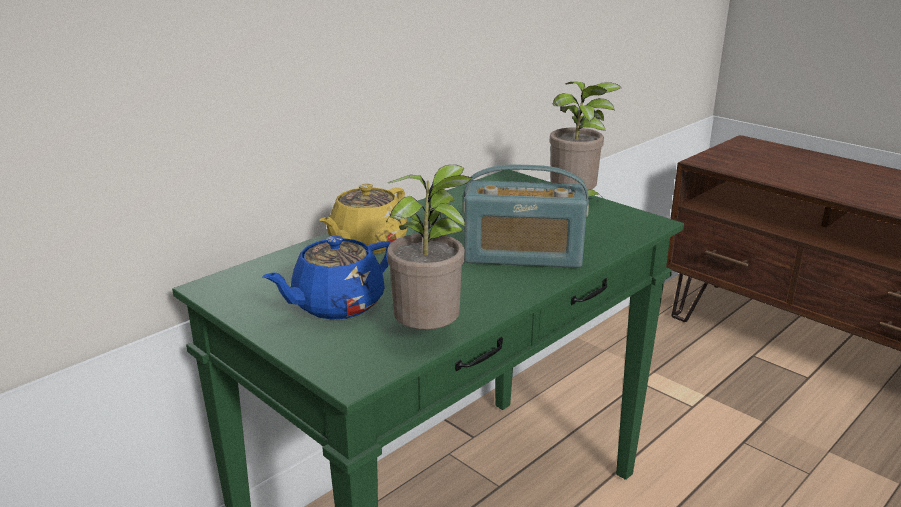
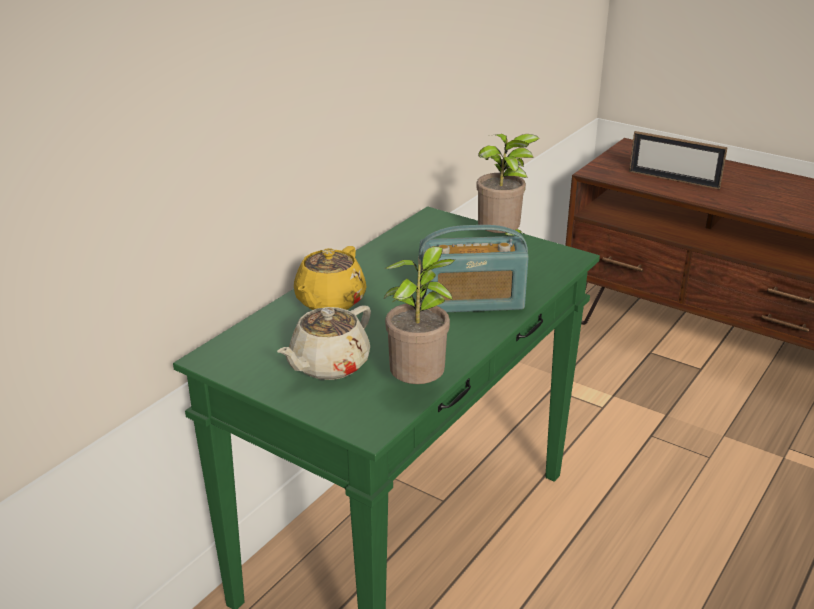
camera: 10 degrees left, 5 degrees up
(336, 305) = (328, 365): blue teapot -> beige teapot
(787, 172) = (673, 179): none -> picture frame

